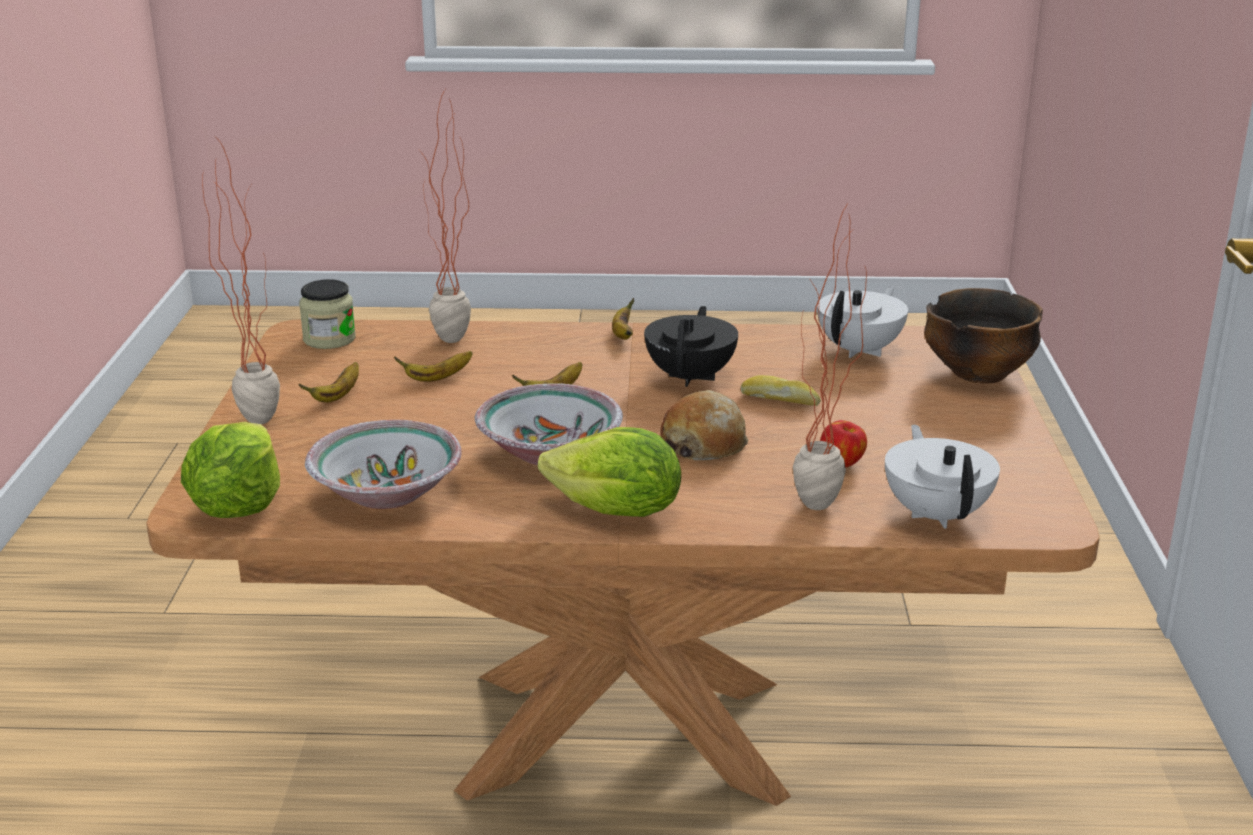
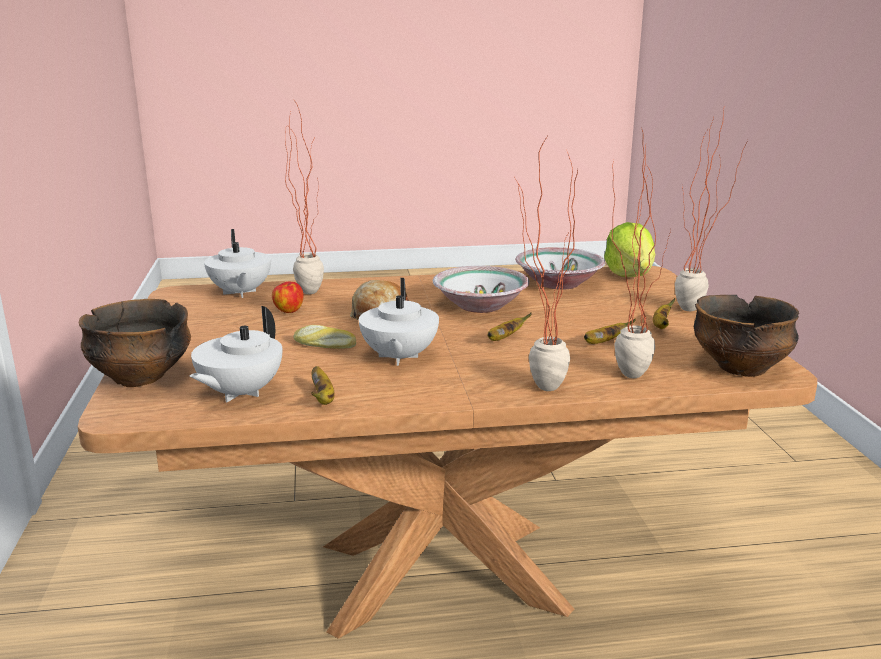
camera: 170 degrees right, 5 degrees down
(329, 339) = (740, 367): jar -> bowl
(561, 335) = (534, 388): none -> potted plant
(617, 512) = (424, 283): lettuce -> none
(623, 335) = (475, 392): banana -> banana (323, 398)
(691, 377) = (398, 357): black teapot -> white teapot

